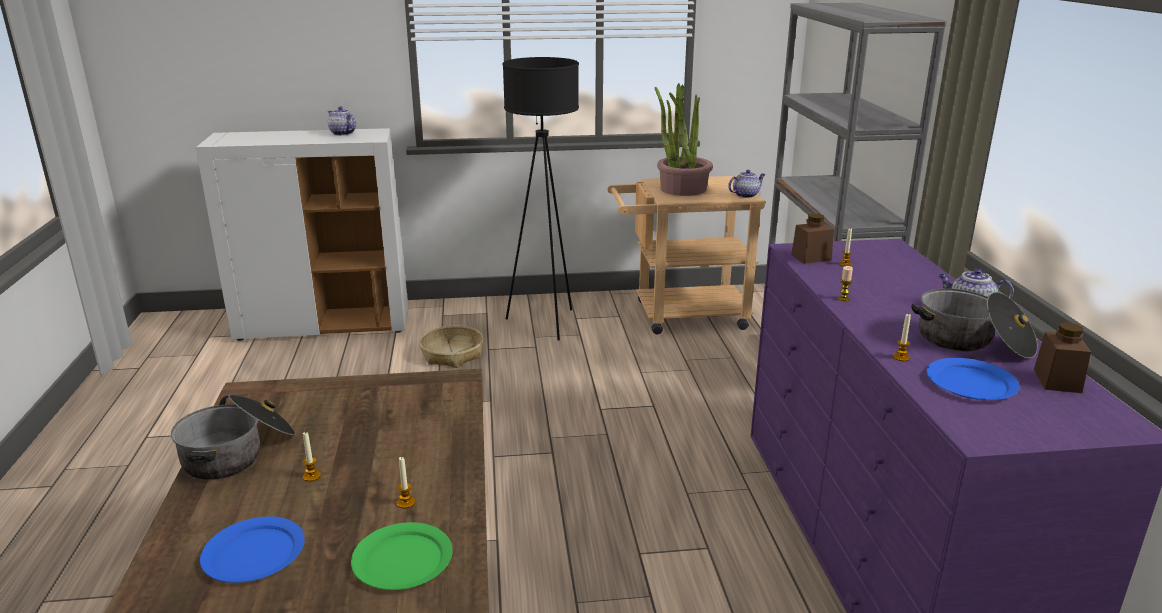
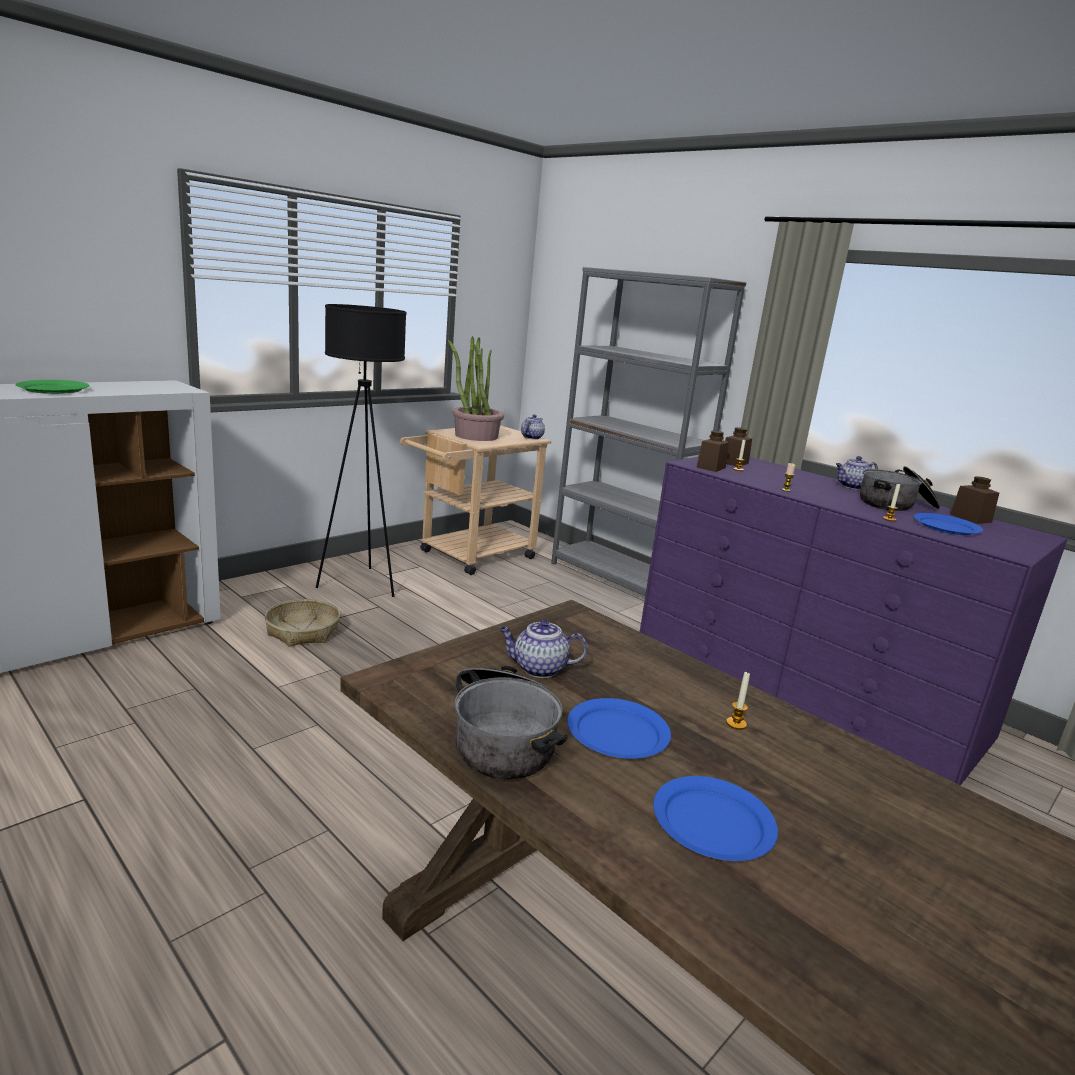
camera: 40 degrees left, 5 degrees down
(312, 476) = (618, 733): candle -> blue plate
(342, 133) = (128, 385): teapot -> teapot (538, 669)
(402, 559) = (825, 768): green plate -> green plate (53, 389)
(863, 255) = (734, 463): none -> brown jar

